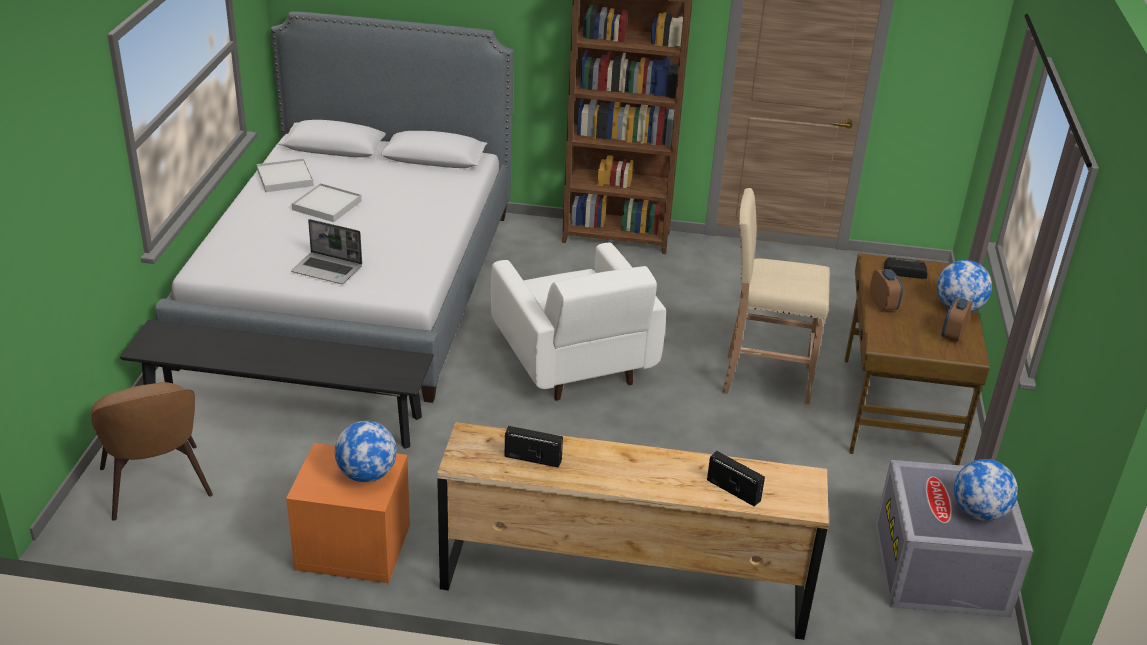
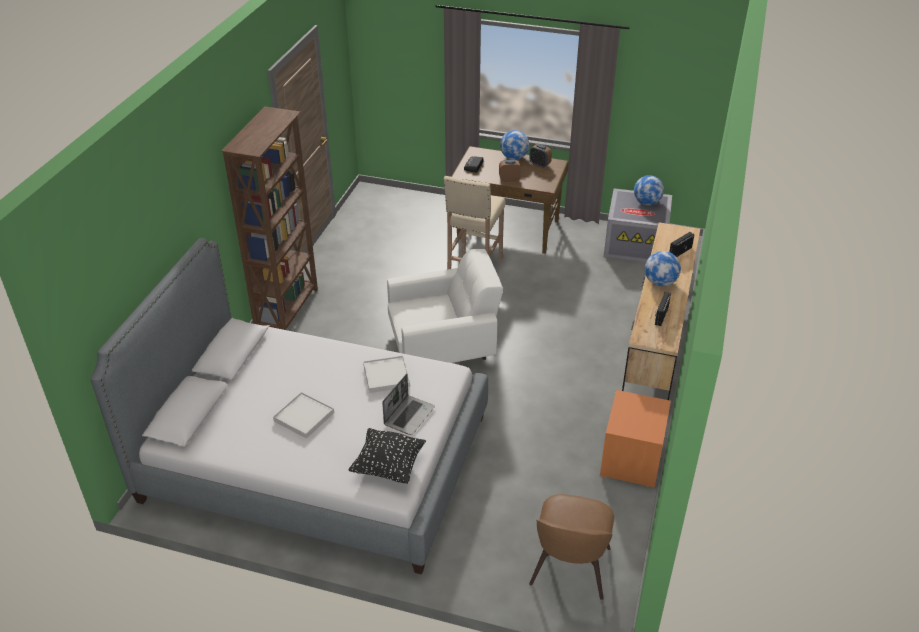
camera: 80 degrees left, 5 degrees up
(156, 485) = (569, 569): brown chair -> brown chair turned 120 degrees clockwise
(241, 261) = (388, 467): none -> black pillow
(285, 178) = (243, 445): white tray -> white tray (386, 376)
(285, 415) = (490, 497): black bench -> none
(367, 474) = (637, 407): globe -> globe (660, 282)

